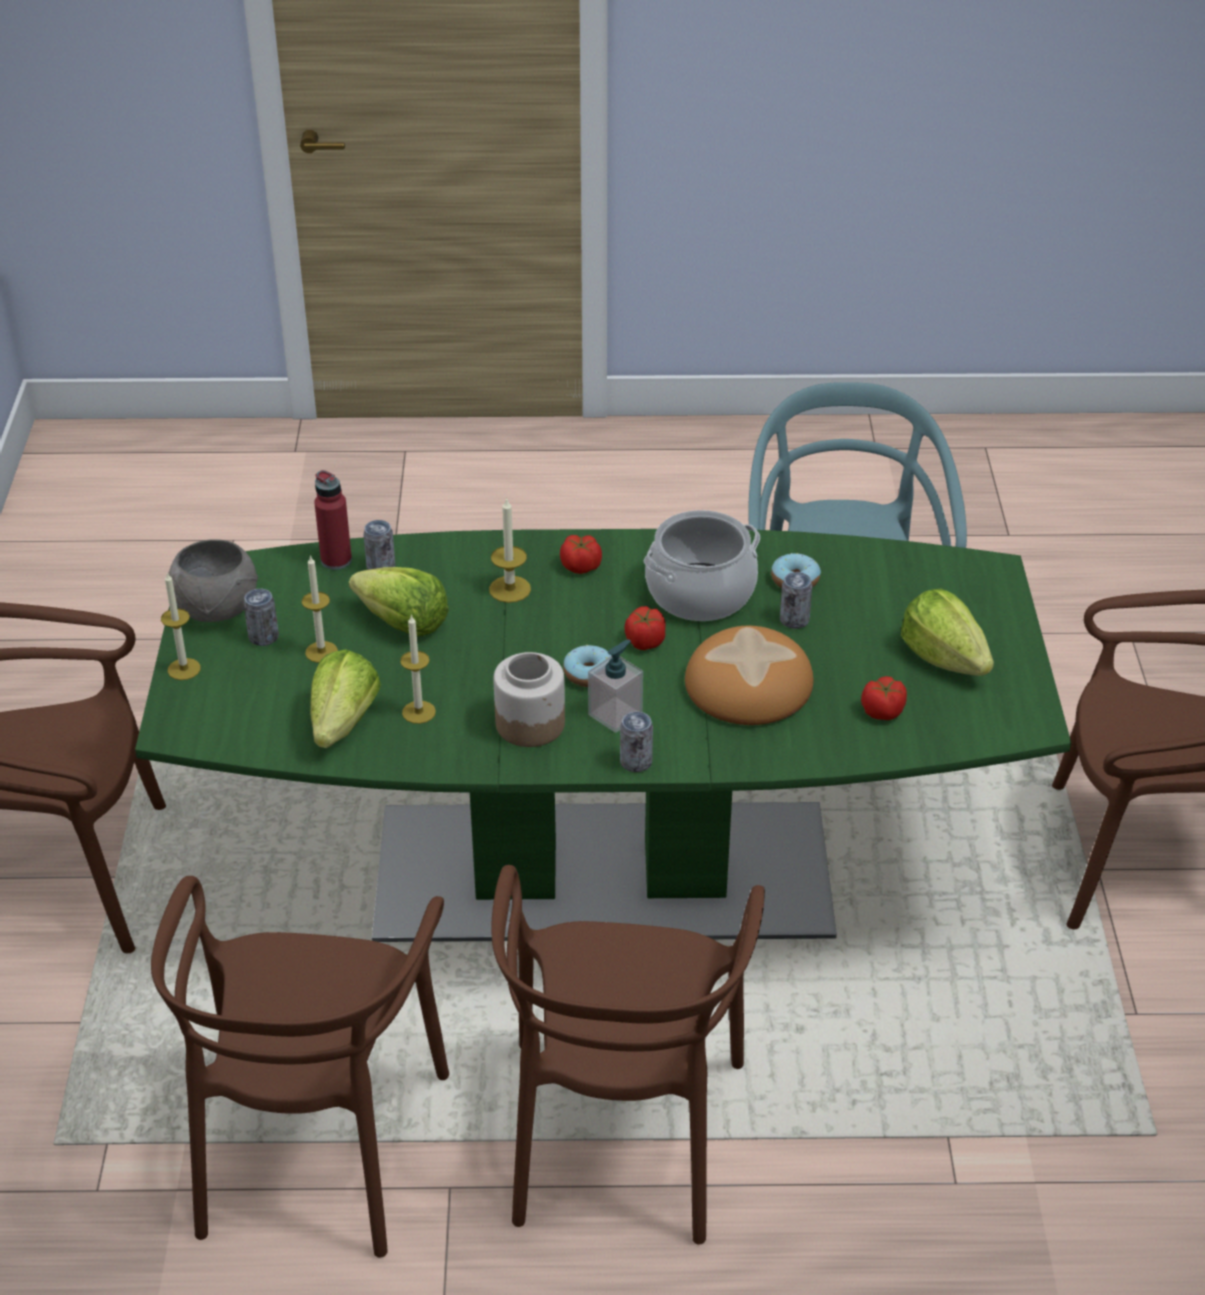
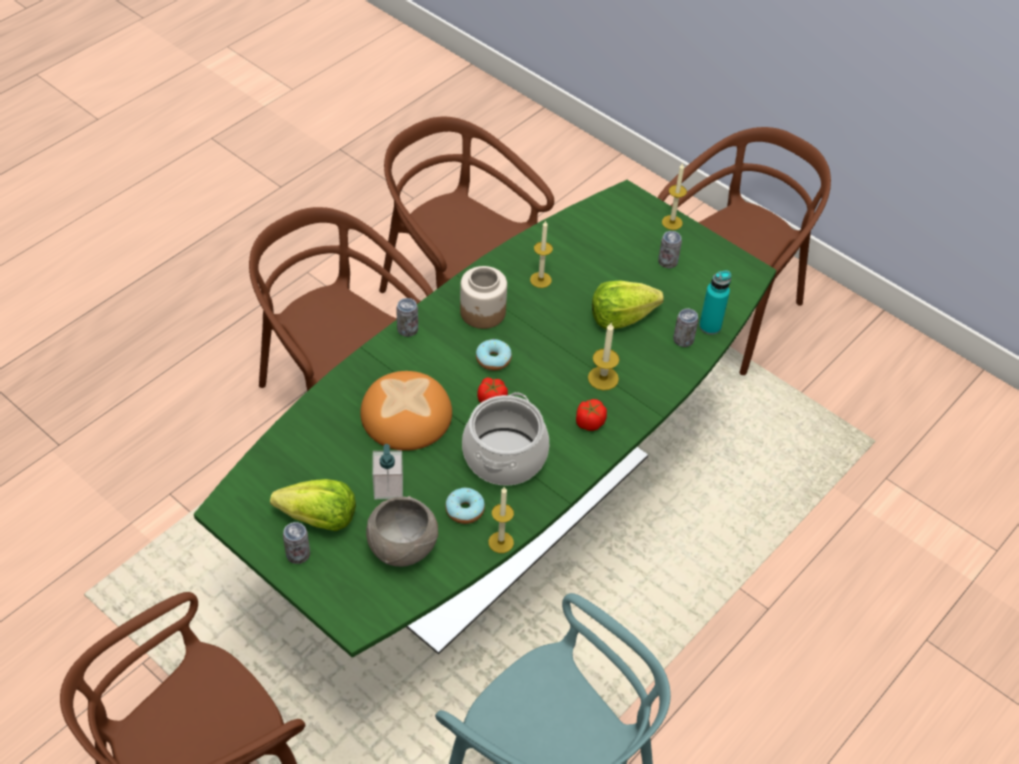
camera: 130 degrees right, 10 degrees up
(218, 609) = (712, 259): grey bowl -> grey bowl (401, 548)
(321, 652) = (631, 275): candle -> candle (501, 542)
(336, 560) = (710, 326): red bottle -> turquoise bottle
(343, 723) = (564, 250): lettuce -> none
(615, 714) = (450, 347): soap dispenser -> soap dispenser (388, 487)
(794, 620) = (431, 479): can -> can (298, 554)
(883, 711) = (317, 453): tomato -> none

